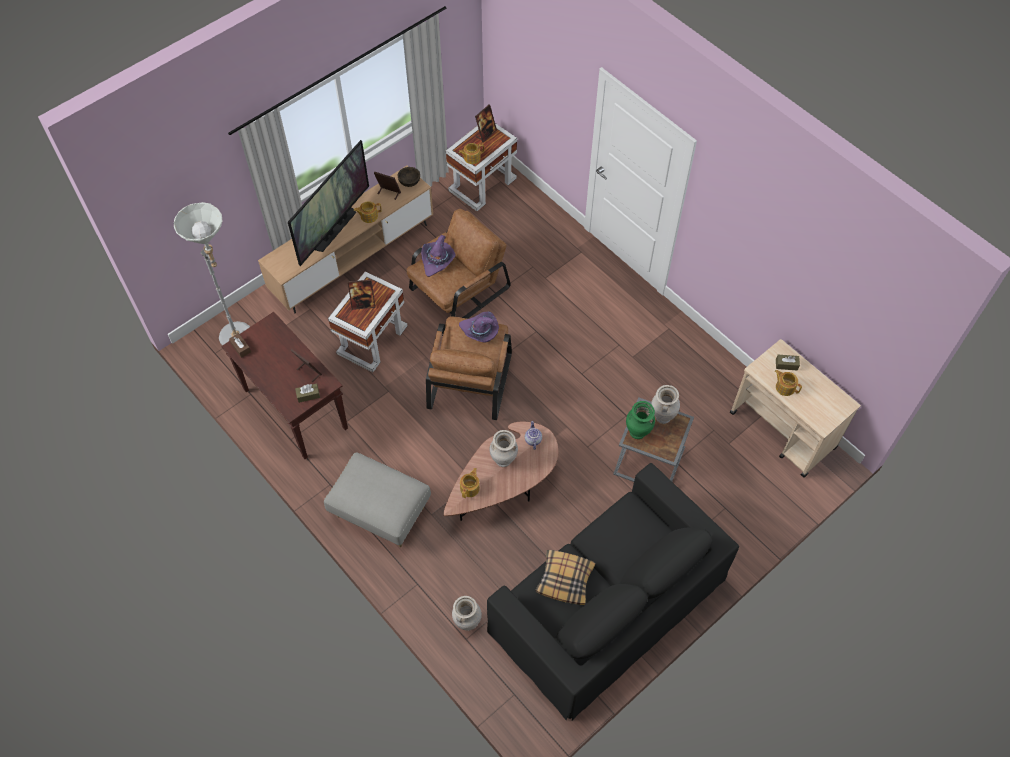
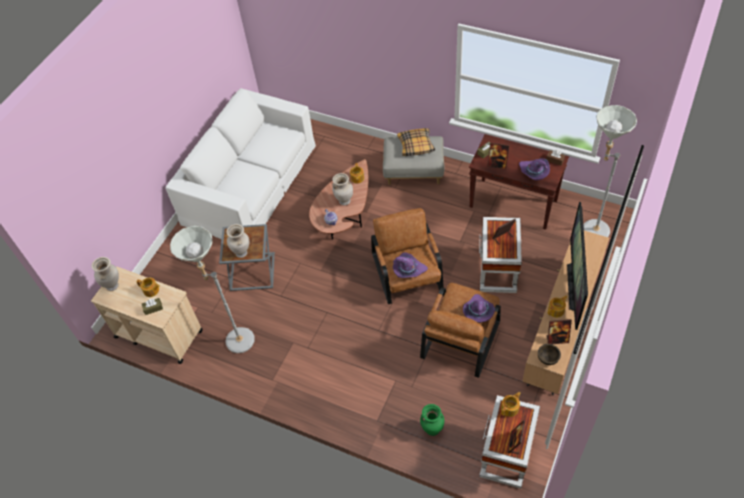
camera: 160 degrees right, 5 degrees down
(276, 343) = (533, 172): none -> purple hat
(467, 623) = (328, 143): beige vase -> beige vase (113, 286)
(565, 579) = (271, 148): pillow -> pillow (416, 146)
(607, 603) = (249, 183): black sofa -> white sofa
(637, 433) = (256, 235): green vase -> green vase (432, 429)
(697, 387) = (234, 339): none -> grey floor lamp

